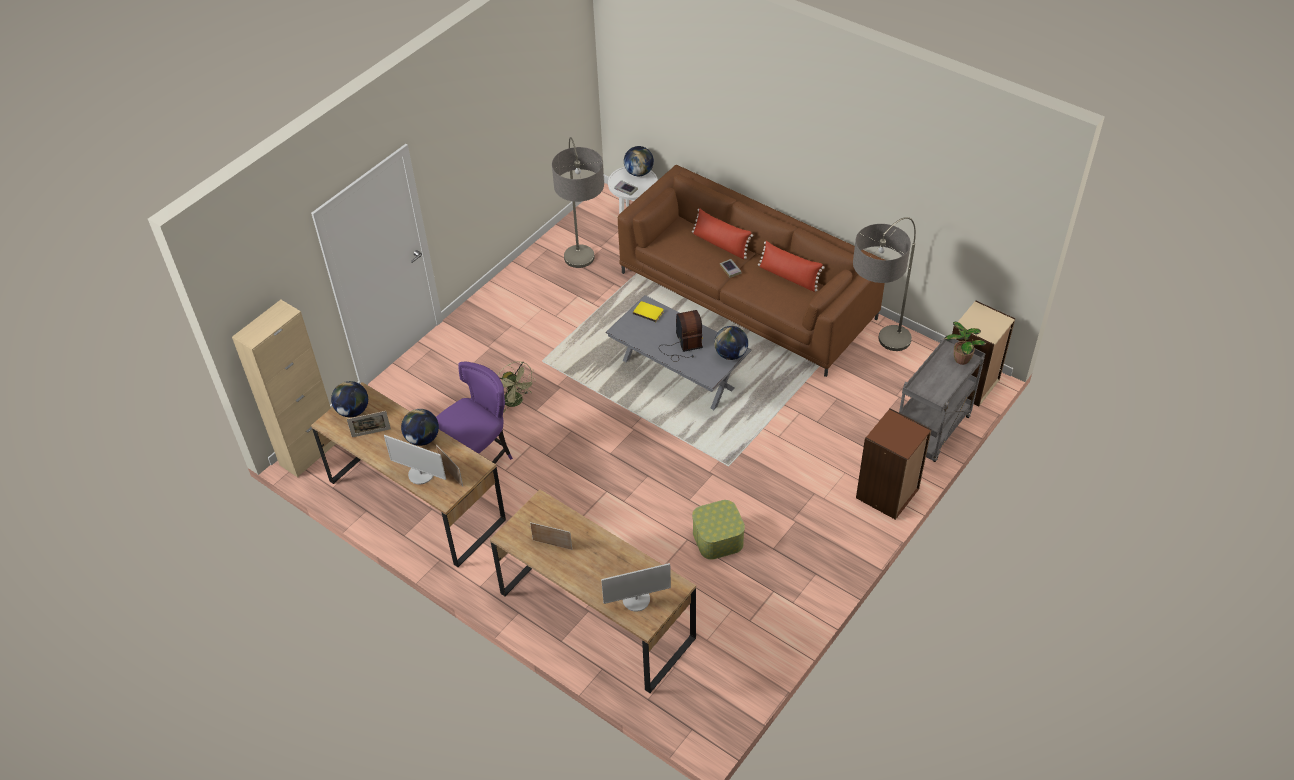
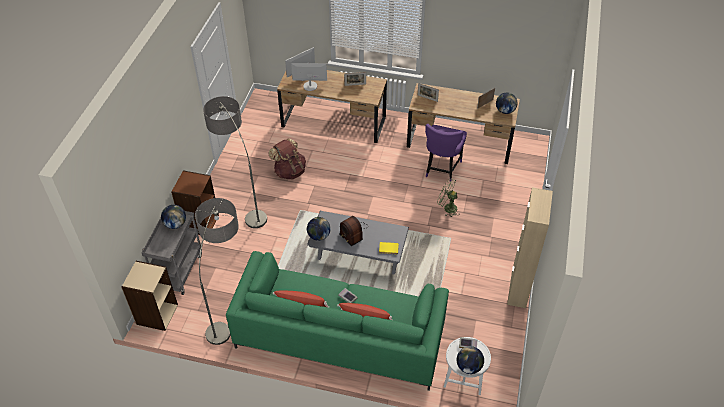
camera: 155 degrees right, 0 degrees up
(310, 452) = (536, 146): beige cabinet -> beige cabinet (518, 290)
(421, 474) = (442, 94): monitor -> monitor (310, 86)
(422, 439) = (456, 109): globe -> globe (175, 224)
(585, 282) = (463, 307): floor lamp -> floor lamp (243, 203)
(717, 538) = (289, 171): storage box -> brown backpack
(747, 295) = (340, 336): brown sofa -> green sofa
(960, 359) = (158, 249): potted plant -> none

